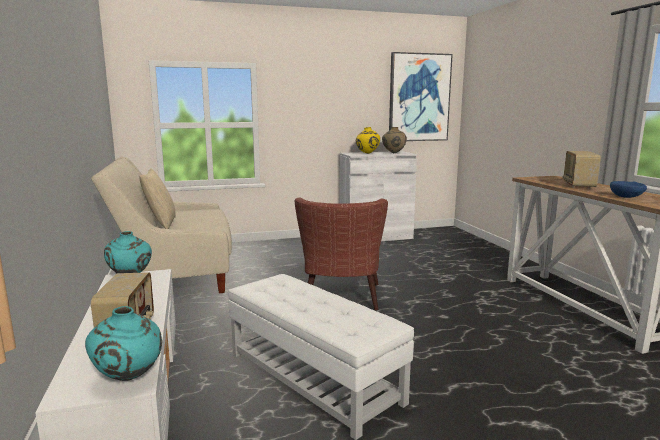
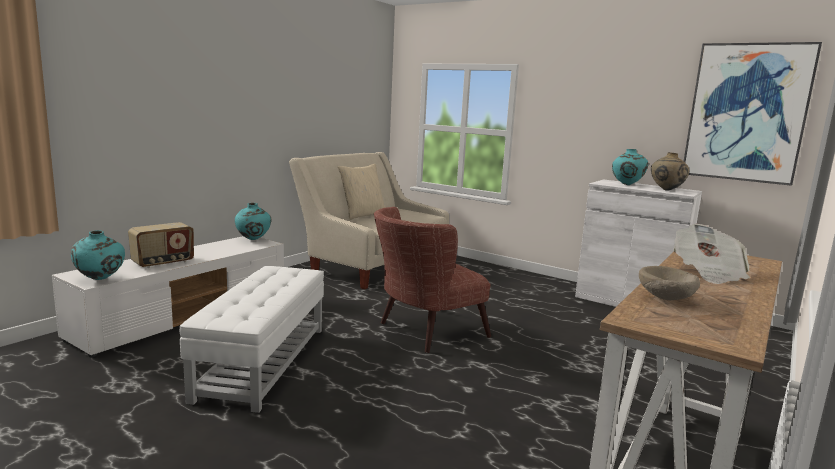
camera: 50 degrees right, 0 degrees up
(367, 153) = (626, 185): yellow vase -> turquoise vase
(577, 185) = (707, 273): radio -> newspaper
(627, 197) = (664, 299): blue bowl -> beige bowl

